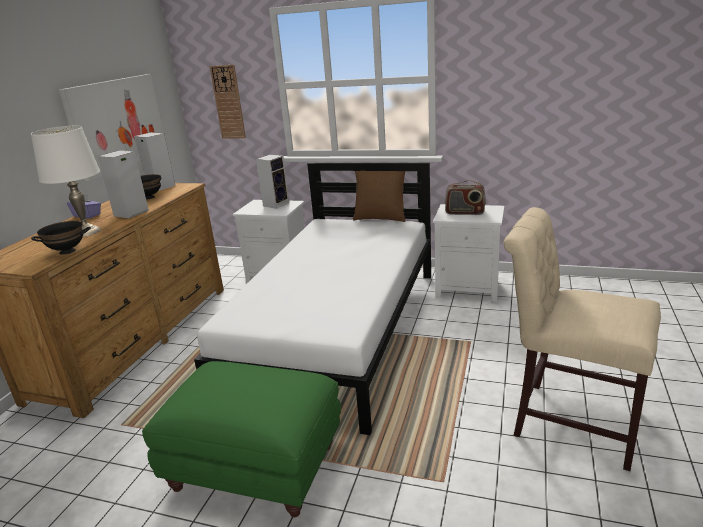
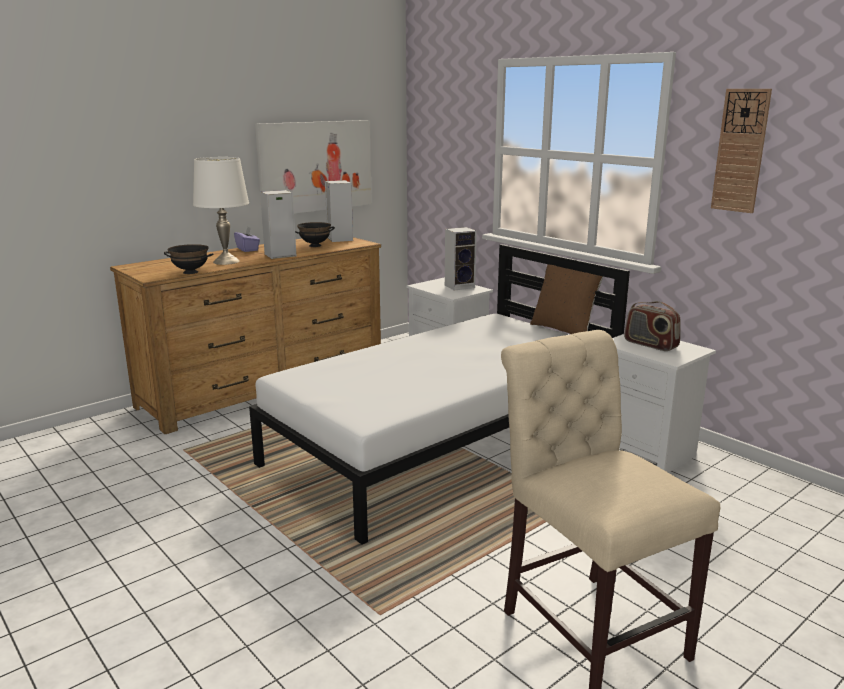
camera: 30 degrees right, 5 degrees down
(228, 102) = (447, 162): wall clock -> wall clock (740, 151)
(257, 468) = (241, 527): green ottoman -> none

